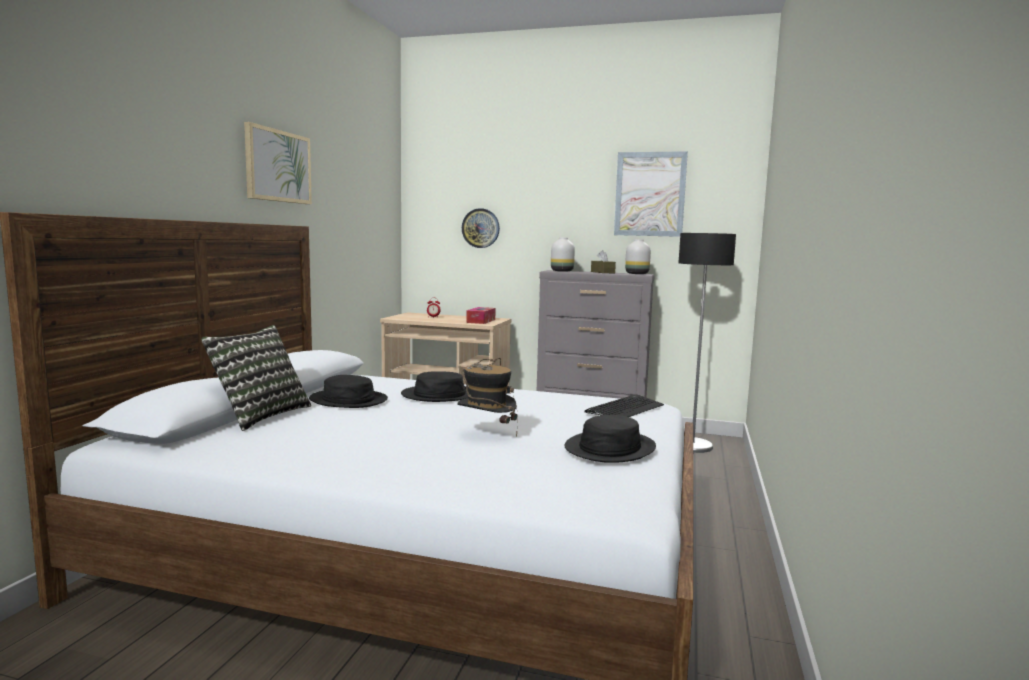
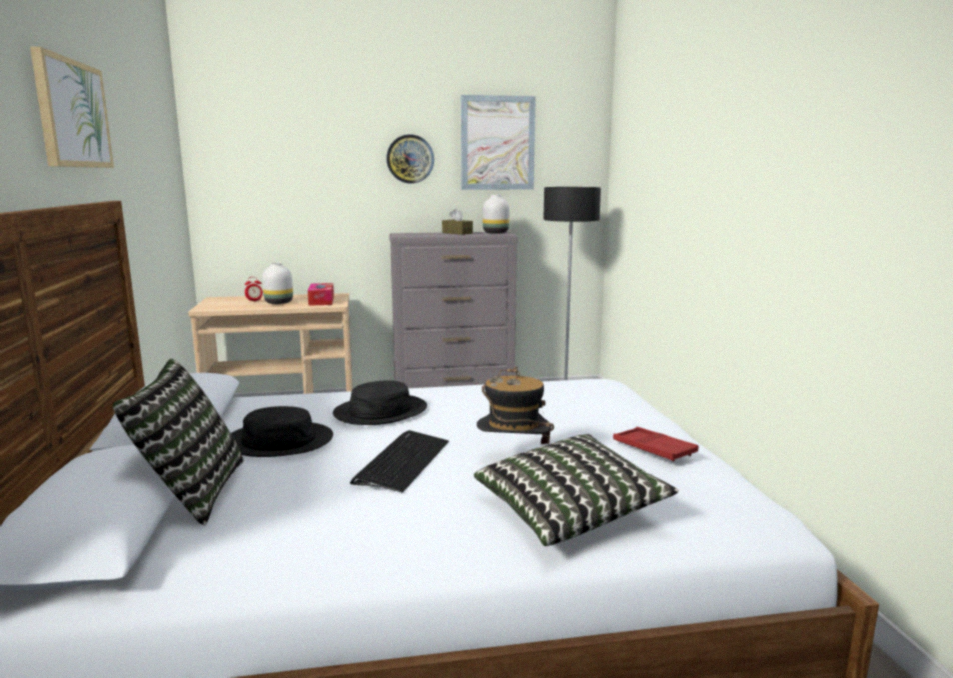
camera: 25 degrees left, 5 degrees up
(474, 469) = (569, 512): none -> pillow
(480, 228) = (298, 185): wall clock -> wall clock (410, 159)
(561, 271) = (413, 234): white vase -> white vase (278, 303)
(609, 448) = (653, 449): black hat -> red tray
(625, 409) = (592, 394): keyboard -> keyboard (402, 462)

